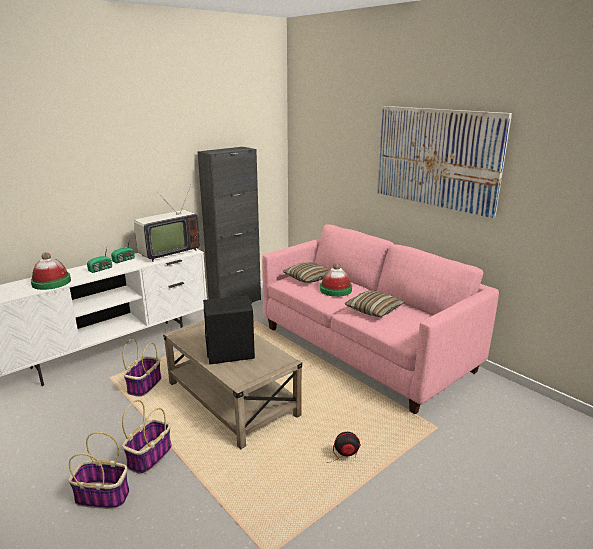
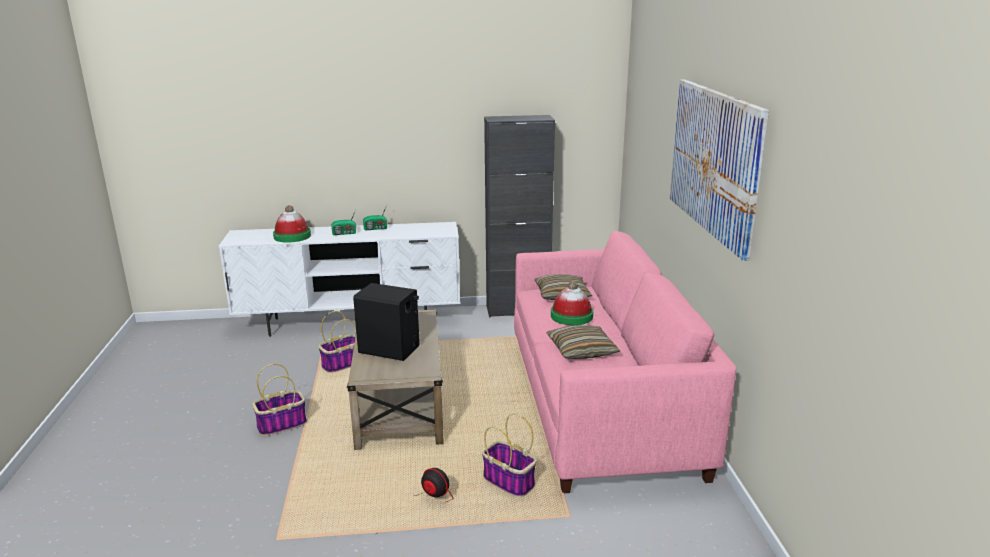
camera: 35 degrees right, 0 degrees up
(104, 496) = (221, 439): basket -> basket (510, 482)
(167, 252) = (423, 229): television -> none

